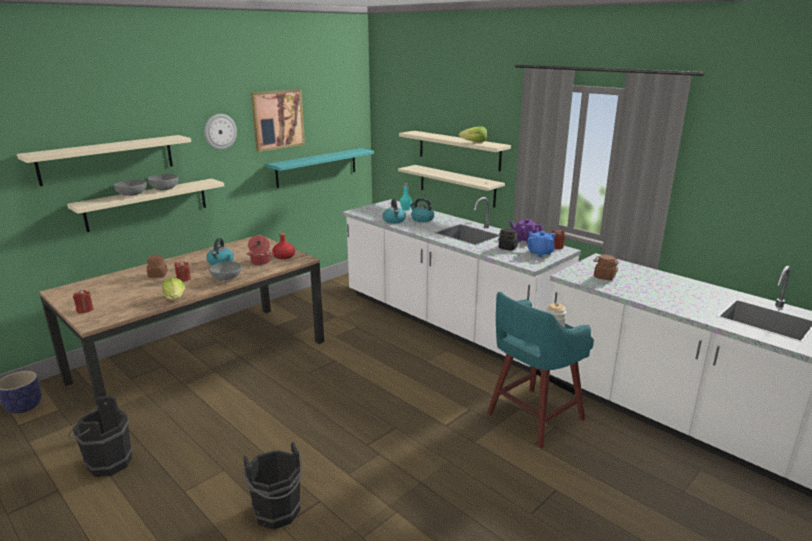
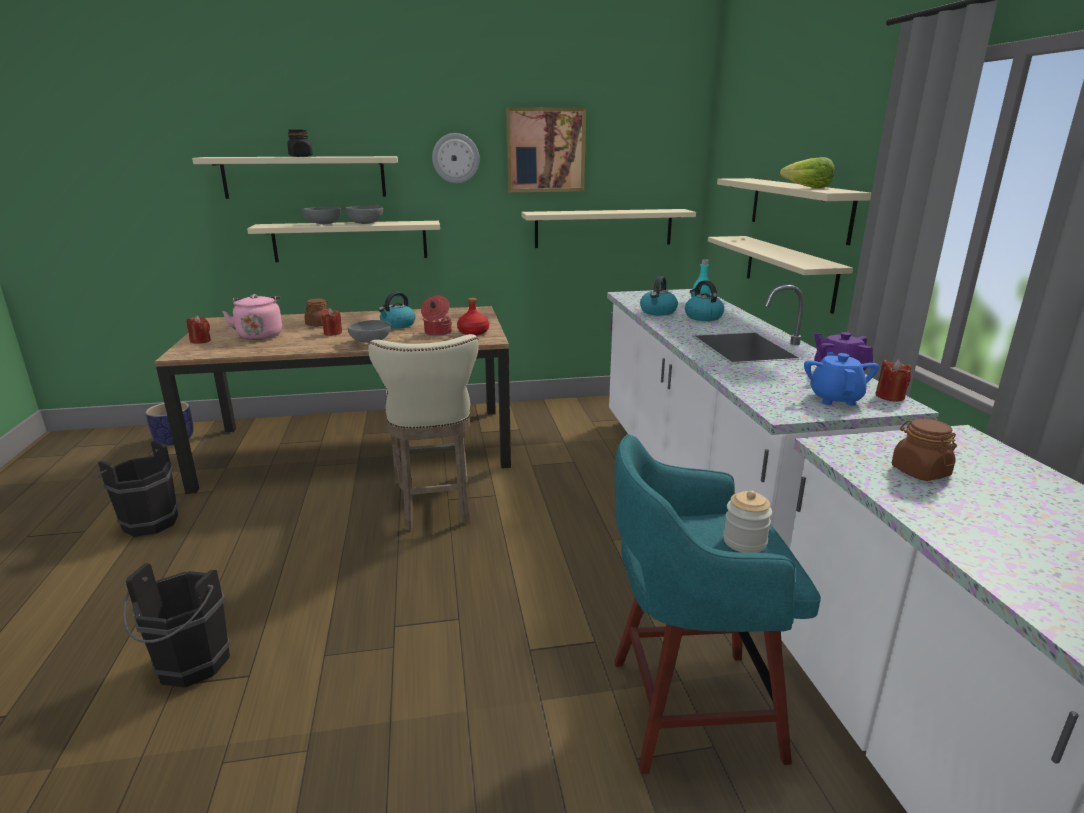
camera: 35 degrees right, 0 degrees up
(127, 294) = (260, 335): none -> pink kettle
(175, 298) = (288, 349): lettuce -> none
(304, 378) = (434, 504): none -> beige stool
(317, 167) = (604, 228): turquoise shelf -> beige shelf
(508, 248) = (782, 379): black jar -> black jar (301, 156)

